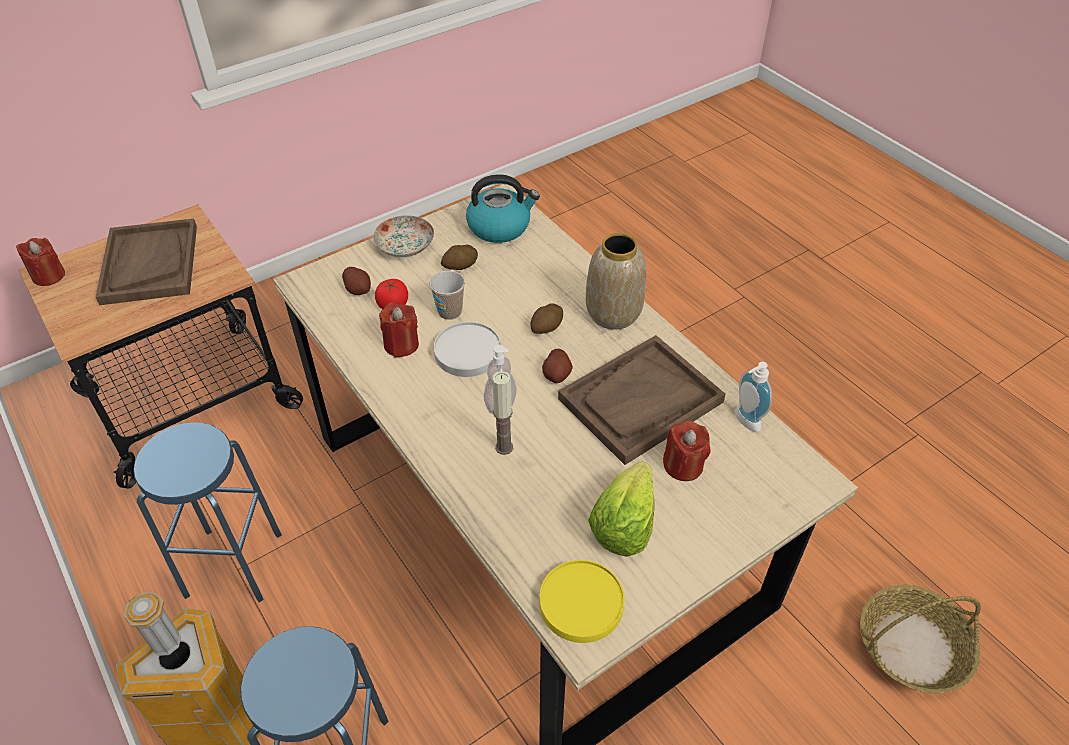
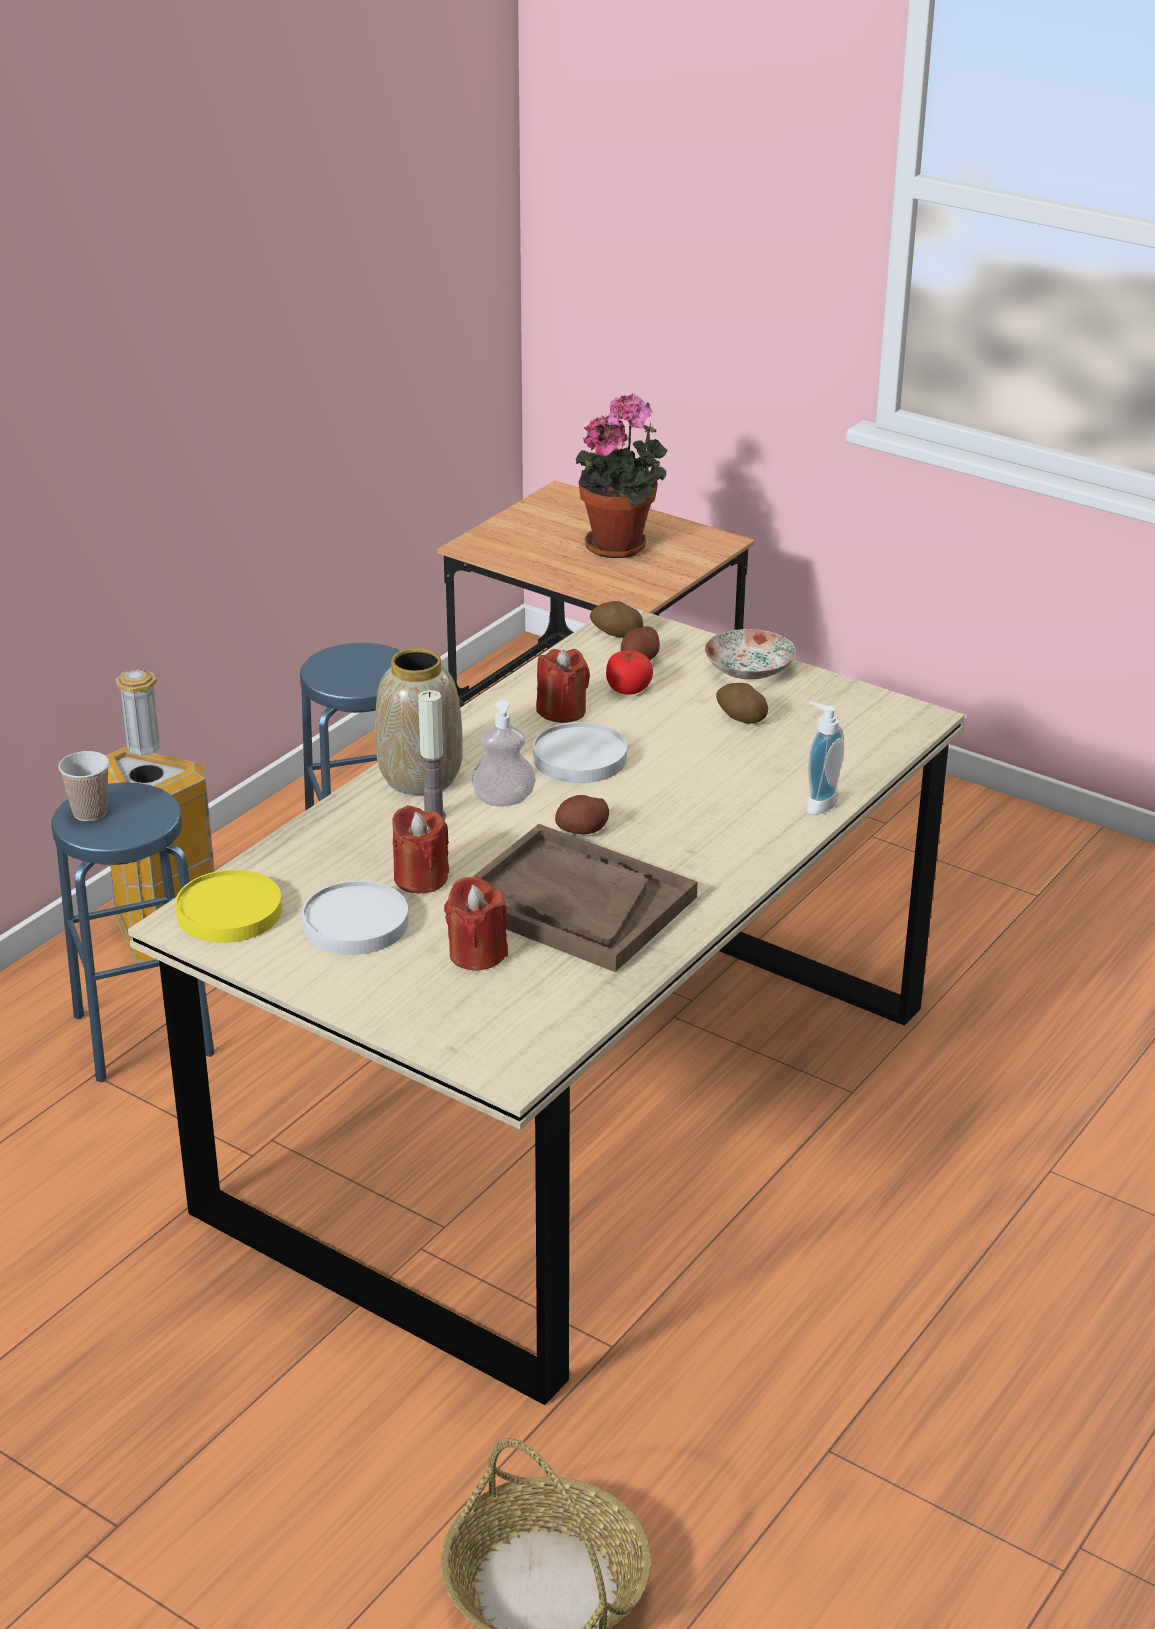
camera: 70 degrees right, 15 degrees down
(49, 276) = (556, 498): red candle -> red candle (420, 878)
(150, 264) = (621, 545): brown tray -> potted plant
(450, 312) = (645, 730): cup -> cup (90, 812)
(500, 227) = (852, 729): kettle -> none
(546, 328) = (666, 806): potato -> potato (616, 634)
(612, 313) = (734, 853): vase -> vase (421, 777)
(623, 525) = (355, 923): lettuce -> white plate
(744, 422) = (587, 995): soap dispenser -> soap dispenser (817, 803)

